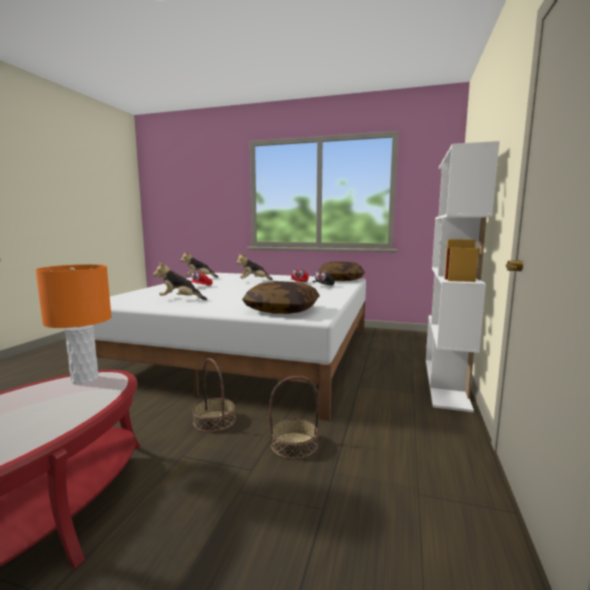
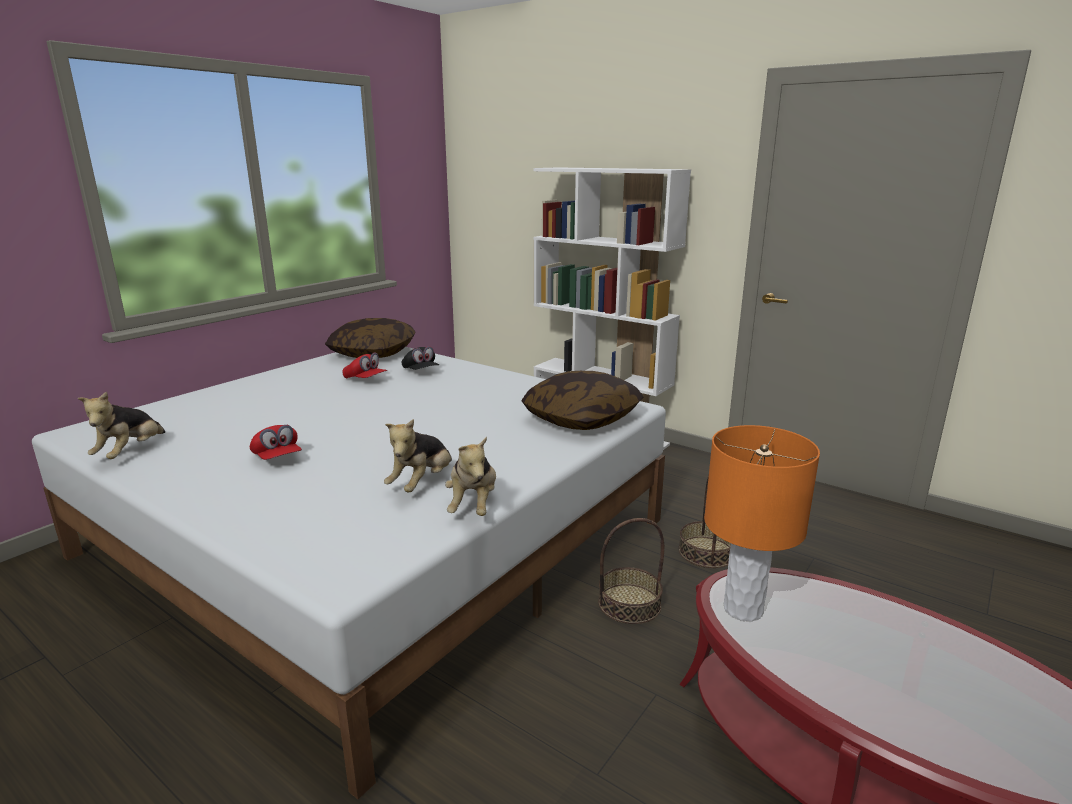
camera: 70 degrees left, 10 degrees up
(253, 281) = (284, 407): plush toy -> plush toy (473, 505)

